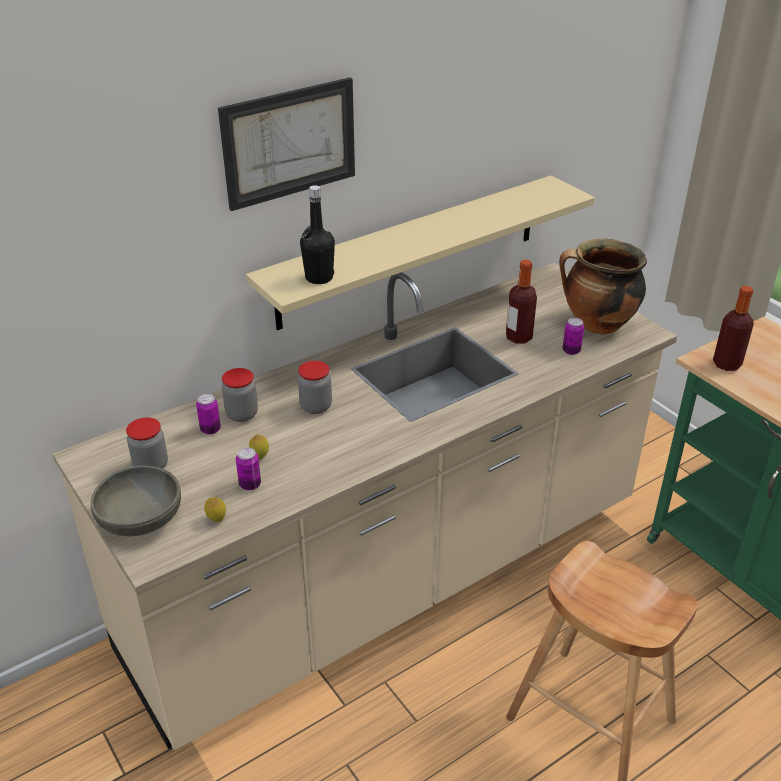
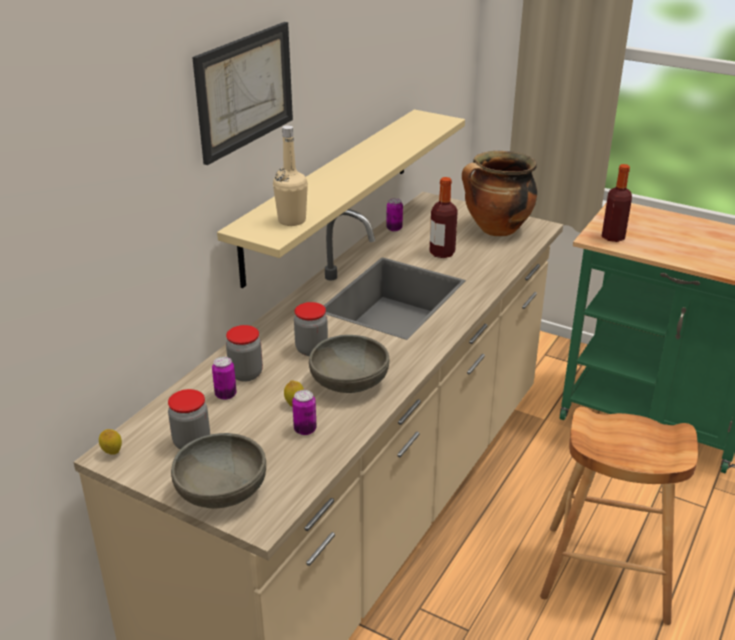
camera: 25 degrees left, 5 degrees down
(216, 520) = (298, 468): lemon -> lemon (112, 453)
(319, 278) = (292, 220): black bottle -> beige bottle
(323, 450) = (349, 382): none -> grey bowl
(571, 351) = (493, 253): can -> can (394, 228)

